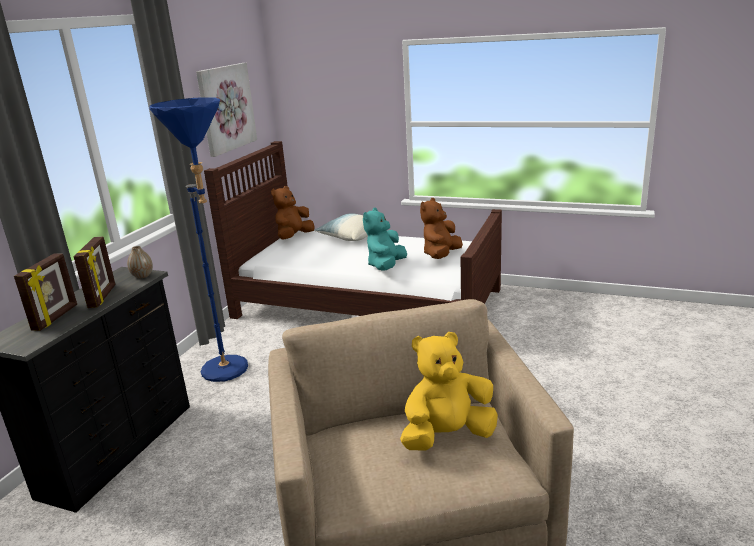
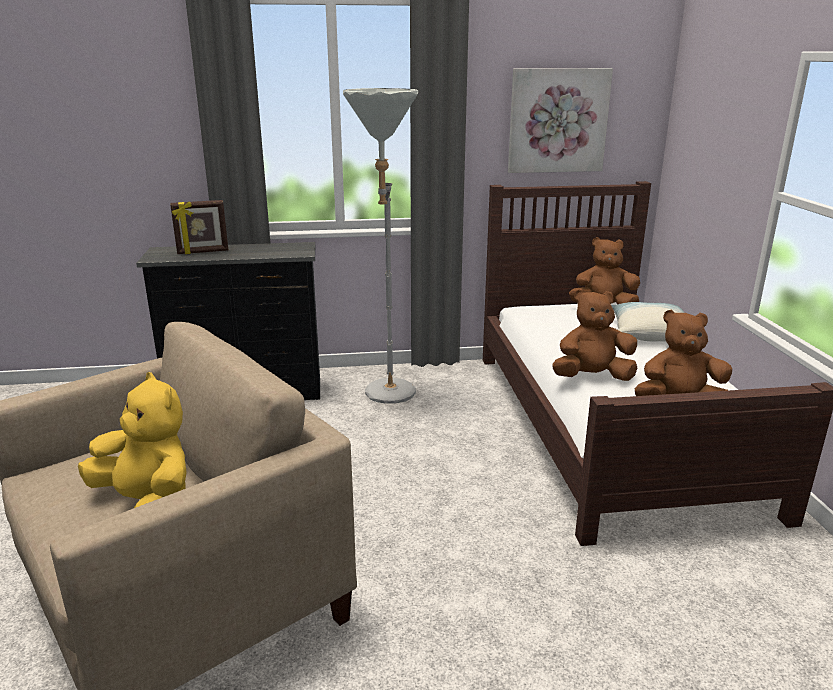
camera: 60 degrees right, 0 degrees up
(103, 296) = (248, 253): picture frame -> none
(142, 276) = (298, 252): vase -> none
(231, 373) = (387, 397): blue floor lamp -> grey floor lamp
(386, 266) = (592, 377): turquoise plush toy -> brown plush toy

